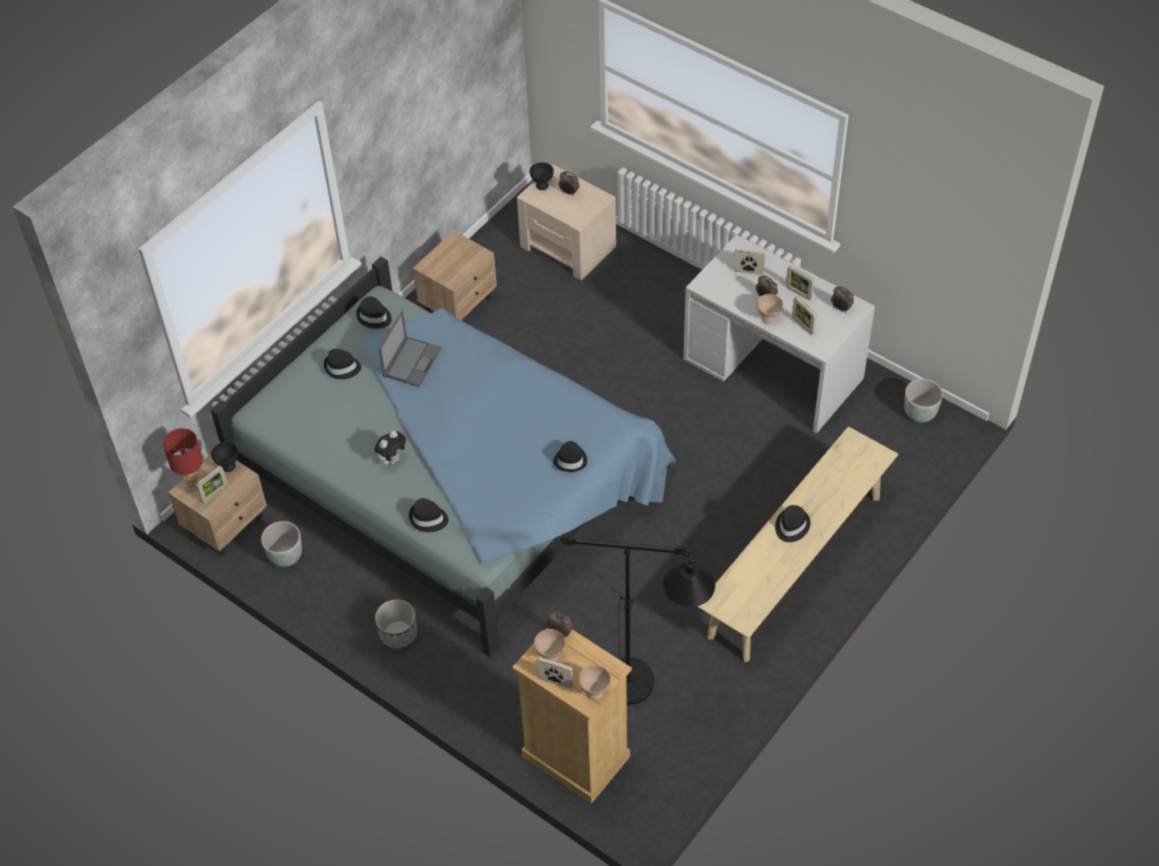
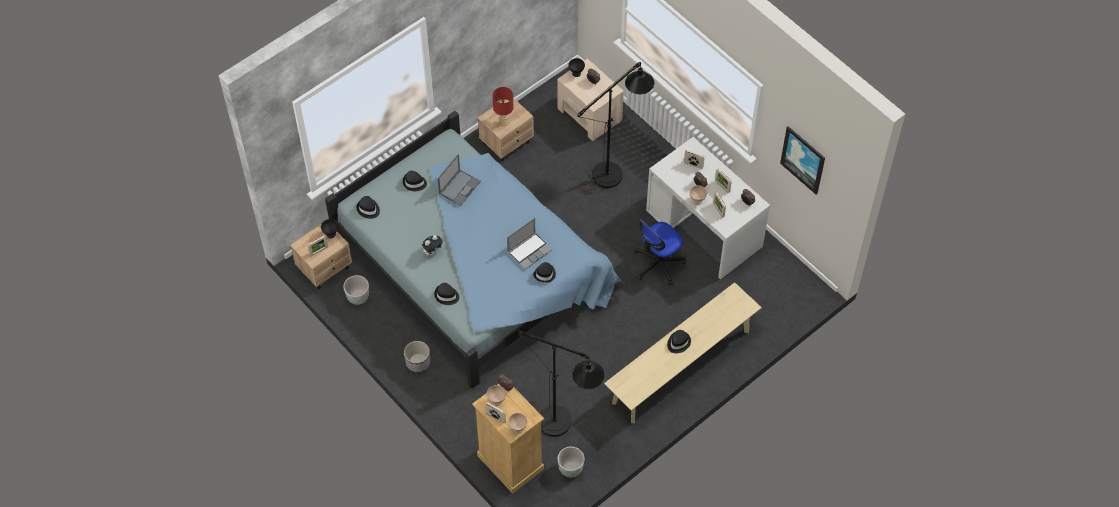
camera: 10 degrees right, 5 degrees up
(193, 484) = (306, 242): red table lamp -> red table lamp (503, 122)
(374, 317) = (442, 151): black hat -> black hat (368, 209)
(539, 431) = (529, 251): none -> laptop
(623, 314) = (614, 171): none -> black floor lamp
(721, 429) = (658, 264): none -> office chair
(919, 413) = (792, 278): grey planter -> grey planter (570, 469)
(924, 218) = (803, 159): none -> picture

